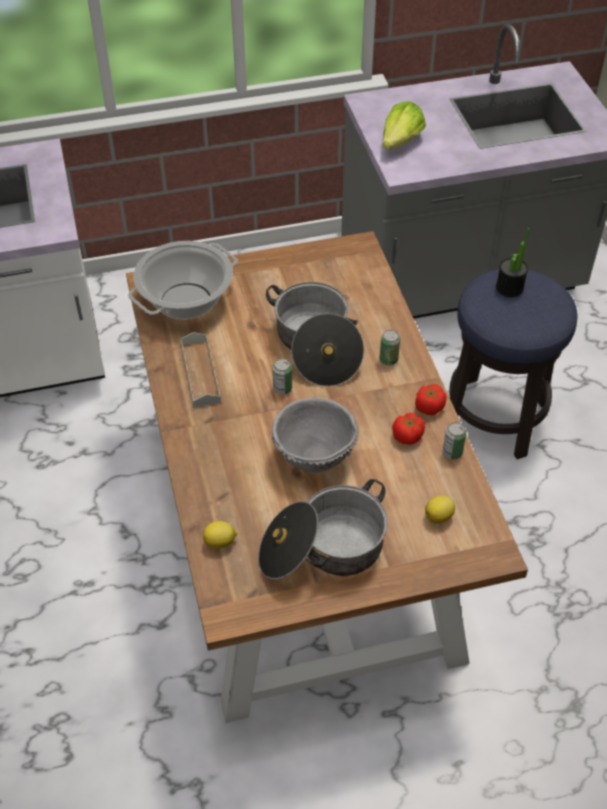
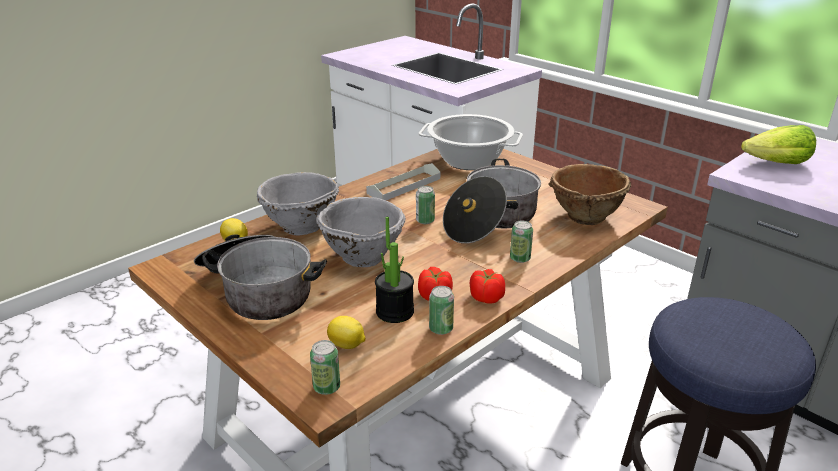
camera: 60 degrees right, 20 degrees down
(225, 482) = (300, 226): none -> grey bowl
(354, 286) = (585, 217): none -> brown bowl
(482, 547) = (326, 387): none -> can
(509, 287) = (742, 319): potted plant -> potted plant (395, 312)

